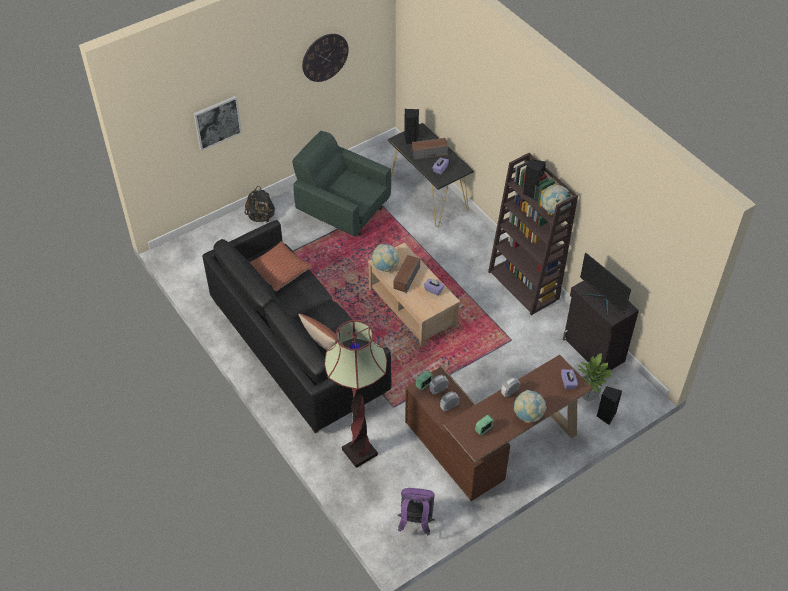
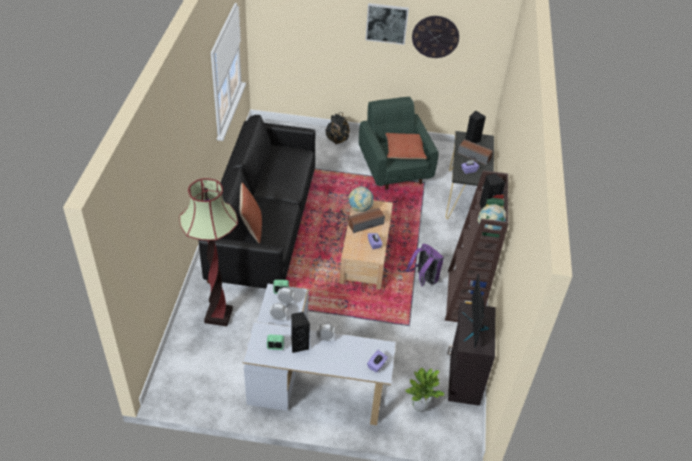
camera: 40 degrees right, 5 degrees down
(217, 122) = (326, 41): picture -> picture (386, 23)
(279, 271) = (285, 164): pillow -> pillow (404, 151)
(415, 522) = (196, 387): purple backpack -> purple backpack (423, 279)
(491, 444) = (307, 380): brown desk -> white desk
(528, 415) = (318, 363): globe -> none
(605, 415) = (416, 430): black speaker -> black speaker (299, 345)

